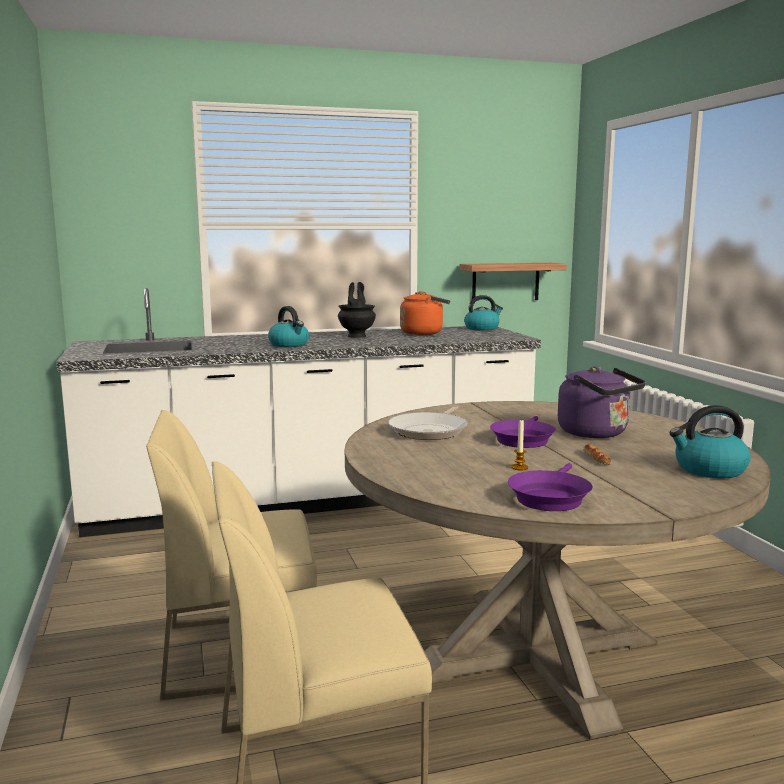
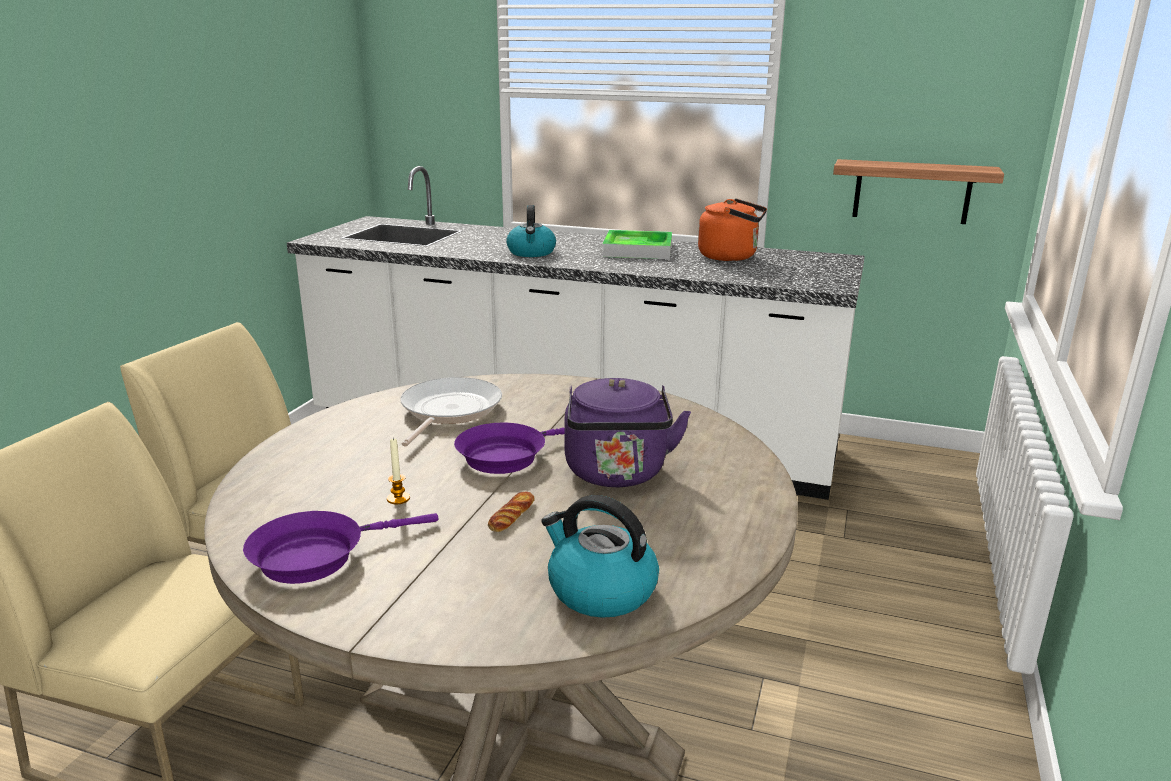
camera: 35 degrees right, 10 degrees up
(357, 336) = (638, 250): black vase -> tray
(430, 430) = (448, 411): frying pan -> frying pan turned 135 degrees clockwise
(482, 328) = (830, 260): kettle -> none

